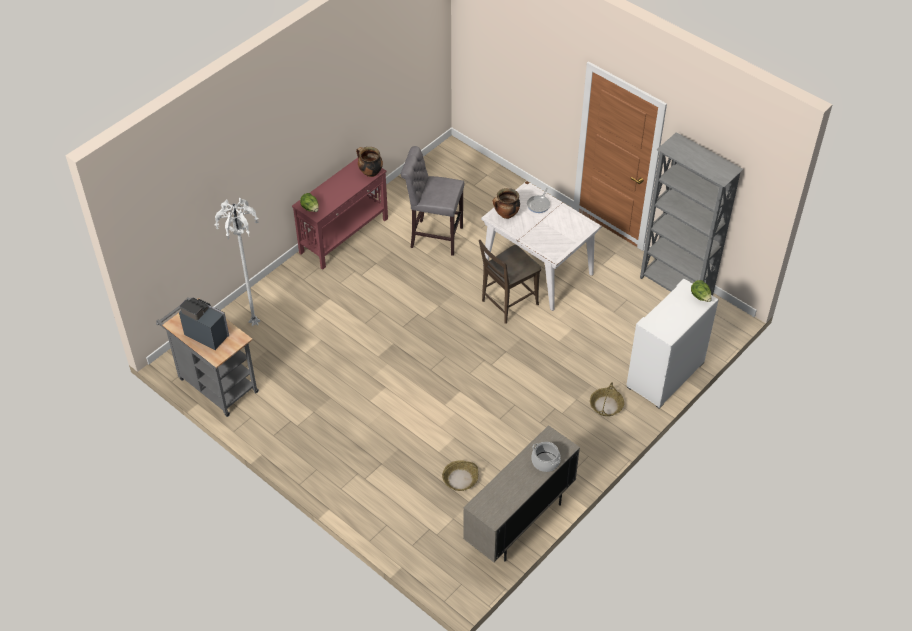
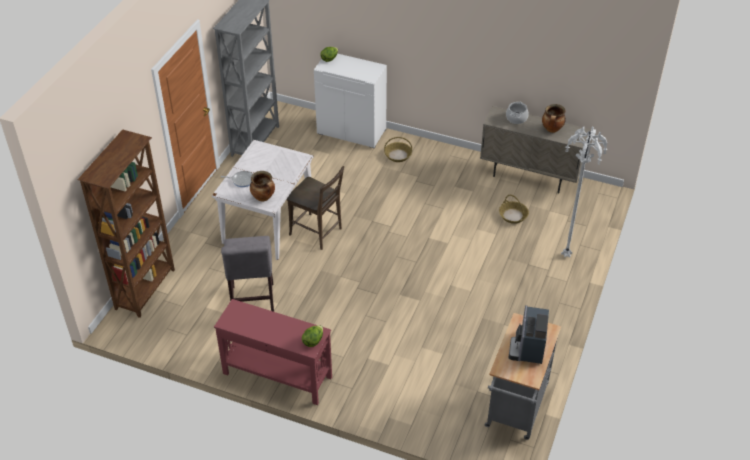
camera: 110 degrees left, 5 degrees down
(255, 324) = (428, 406): white floor lamp -> white floor lamp (566, 255)
(370, 172) = (240, 310): cooking pot -> cooking pot (552, 129)
(487, 173) = (146, 289): none -> brown bookcase

